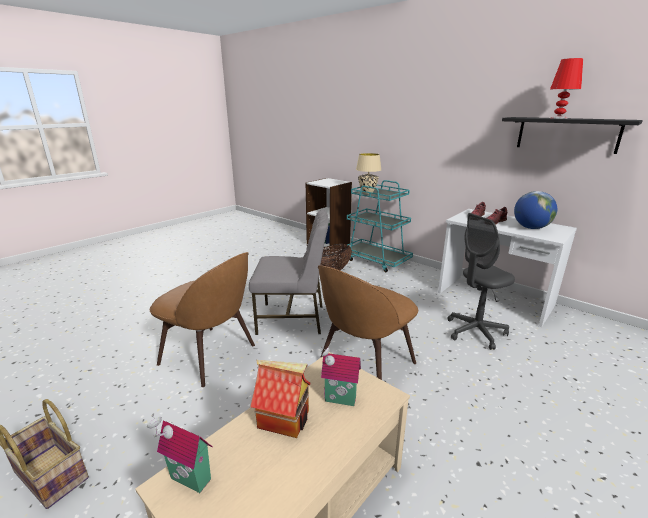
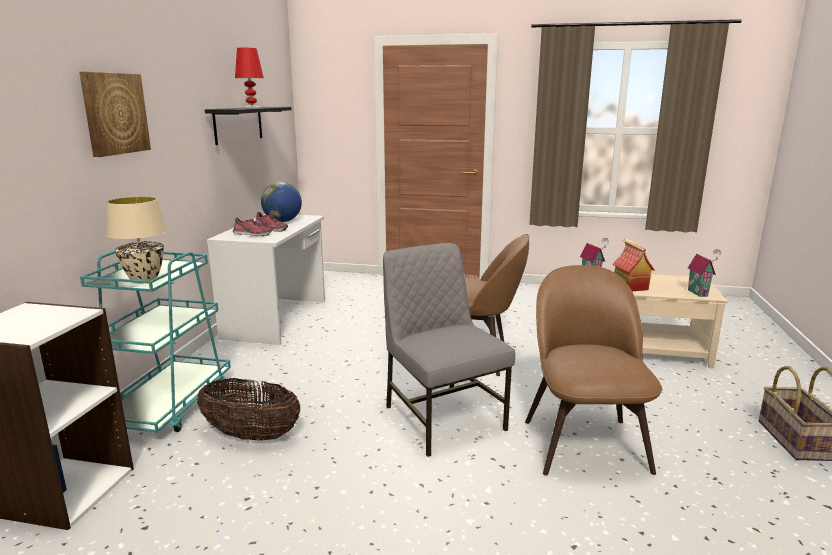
camera: 120 degrees left, 5 degrees down
(420, 115) = (114, 113): none -> picture
(475, 332) = (360, 321): grey office chair -> none

